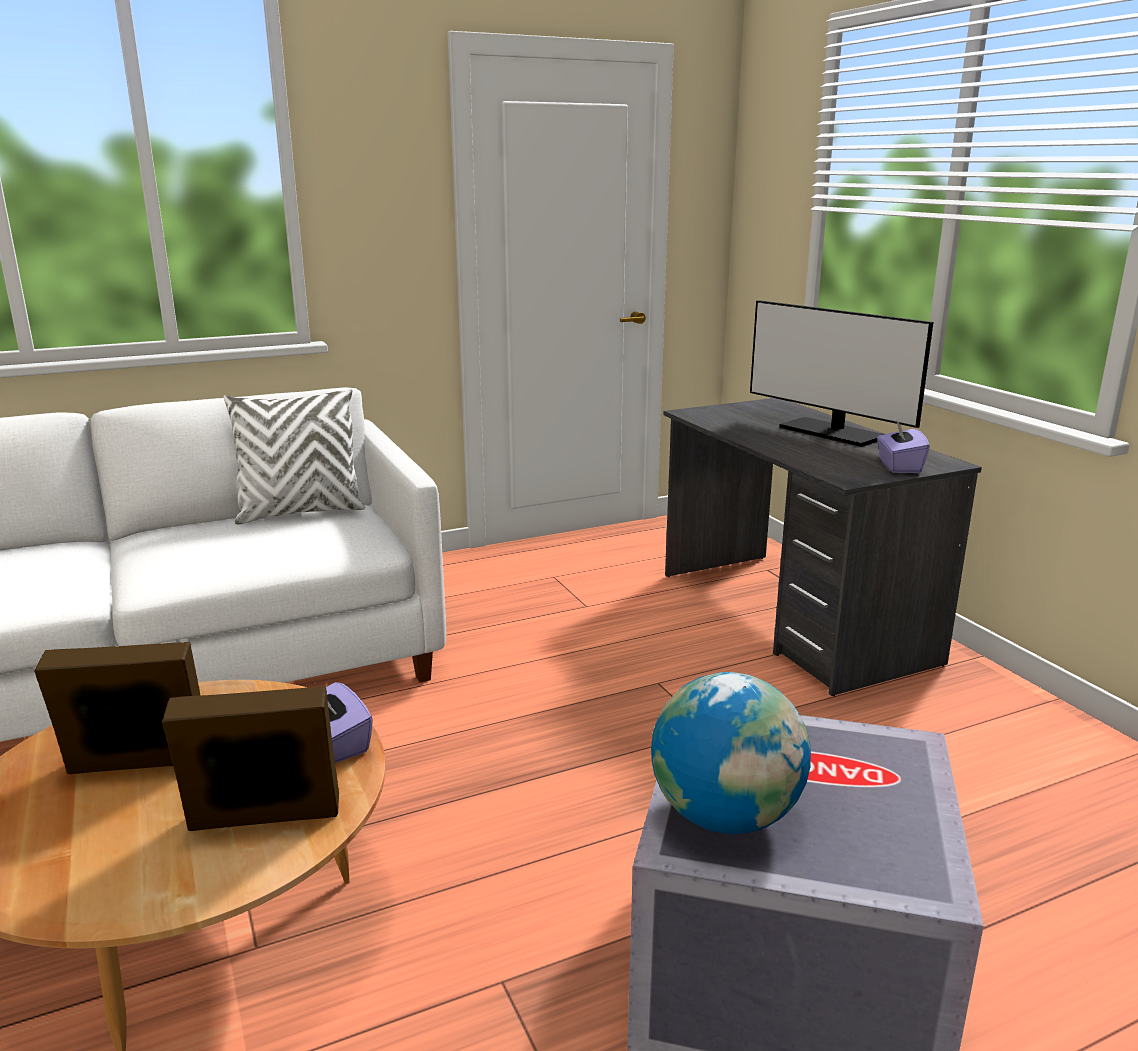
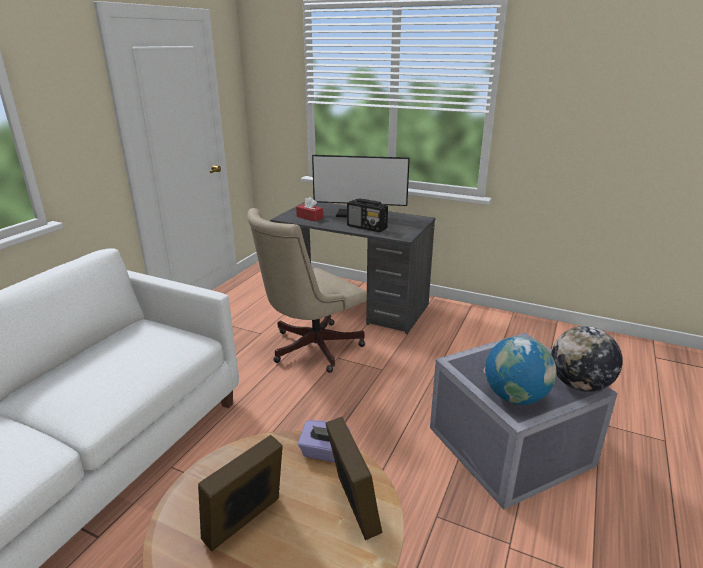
camera: 40 degrees left, 5 degrees up
(263, 822) = (353, 506): picture frame -> picture frame turned 120 degrees clockwise
(300, 513) = (116, 338): white pillow -> none
(630, 653) = (310, 348): none -> beige office chair
(731, 420) = (309, 217): none -> red tissue box
(805, 452) = (367, 227): none -> radio
(899, 466) = (410, 225): purple tissue box -> none
(907, 866) = (579, 385): none -> globe

